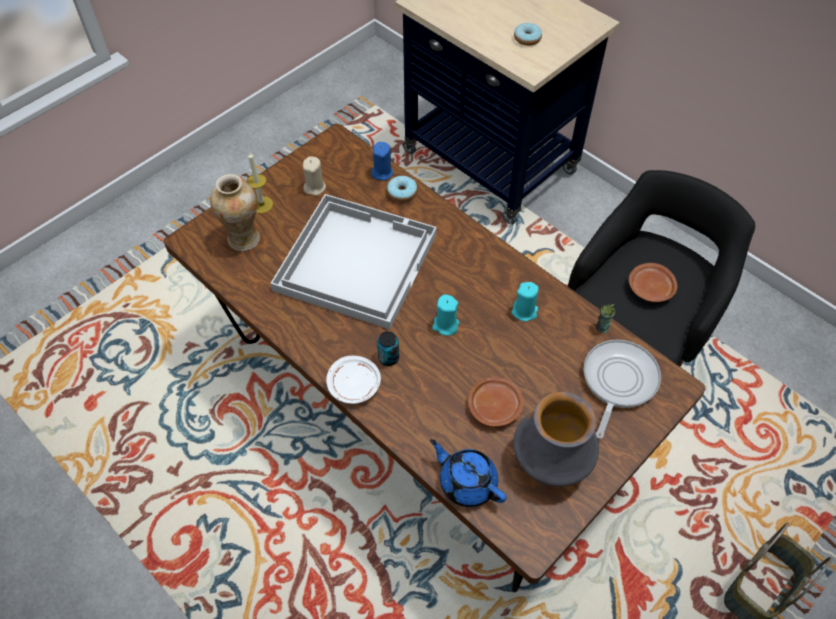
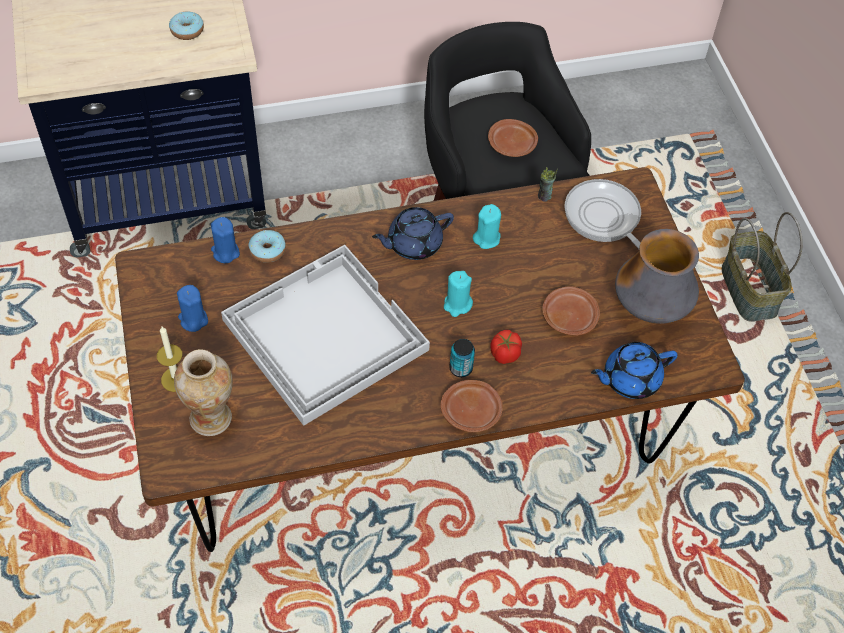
camera: 60 degrees left, 0 degrees up
(314, 187) = (193, 320): beige candle -> blue candle
(354, 385) = (471, 411): white plate -> brown plate
(424, 380) = (505, 354): none -> tomato
(479, 269) = (413, 244): none -> blue teapot

